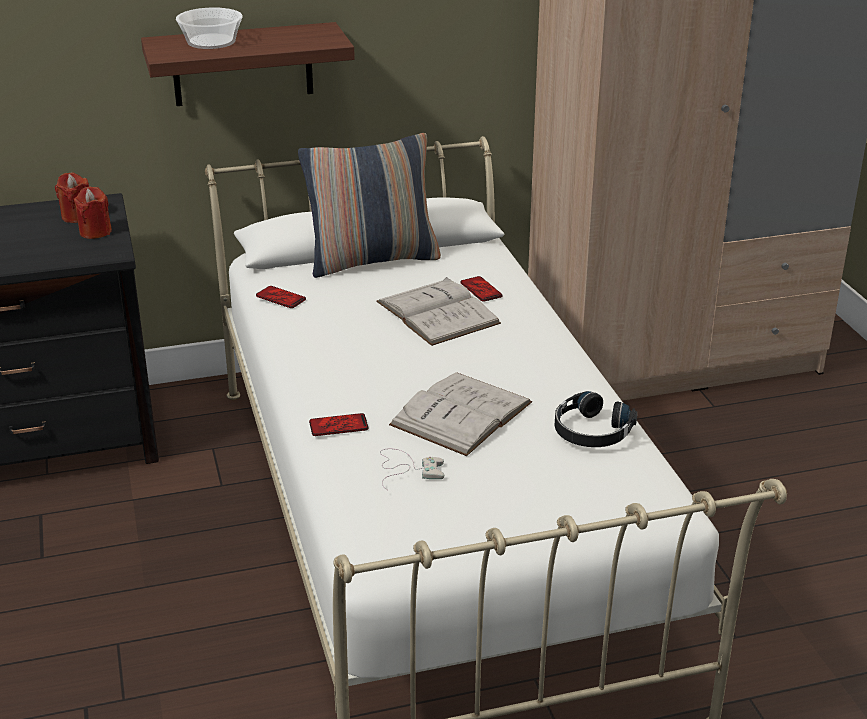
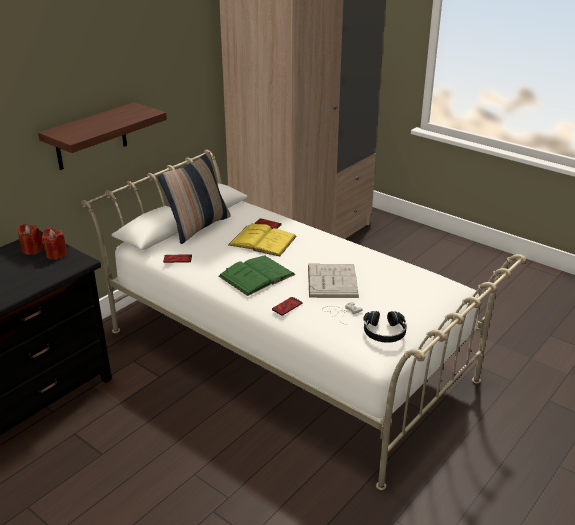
camera: 35 degrees left, 0 degrees up
(211, 41) = (84, 125): bowl -> none
(357, 362) = (256, 275): none -> green book
(437, 312) = (262, 241): white book -> yellow book
(591, 431) = (392, 268): black headphones -> black headphones (384, 332)

